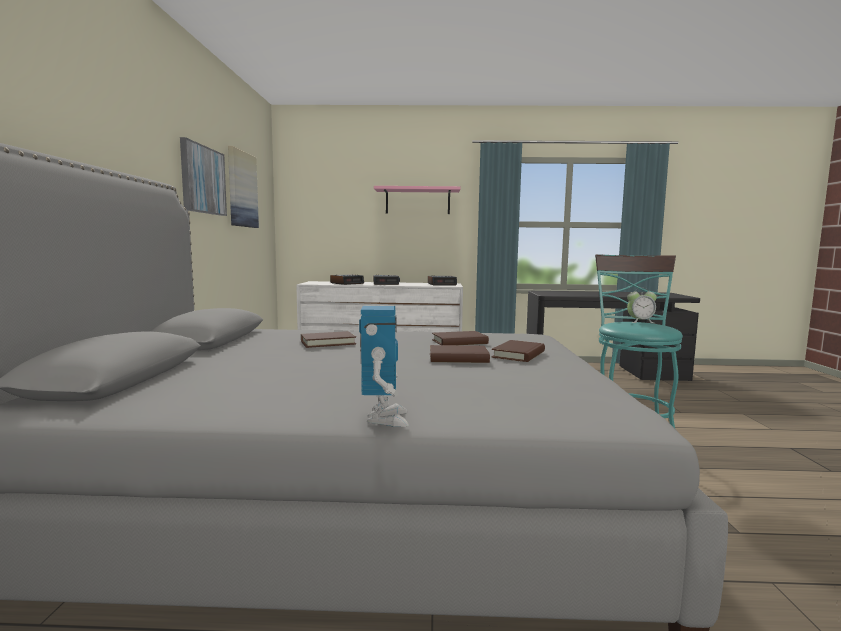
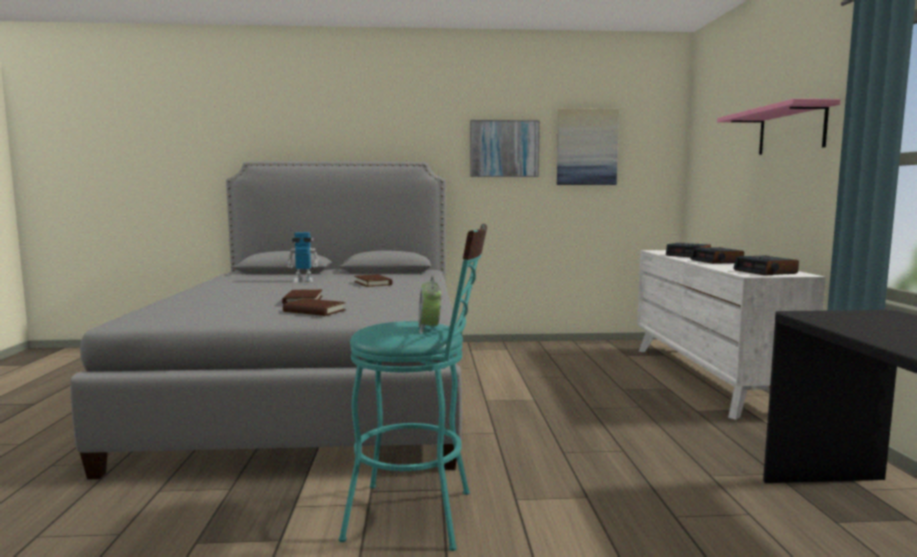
camera: 85 degrees right, 0 degrees up
(384, 418) = (178, 295): toy robot -> toy robot (303, 280)
(459, 342) = (377, 301): brown book -> none

